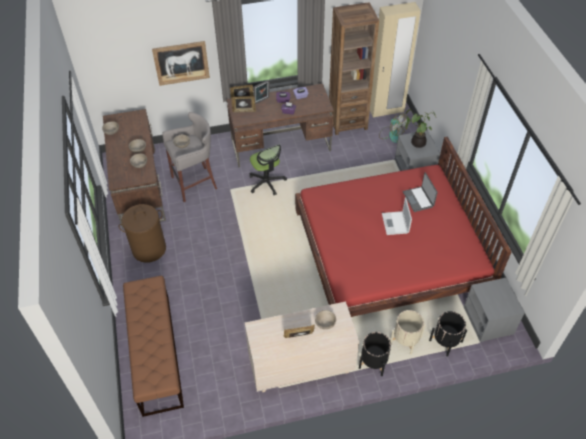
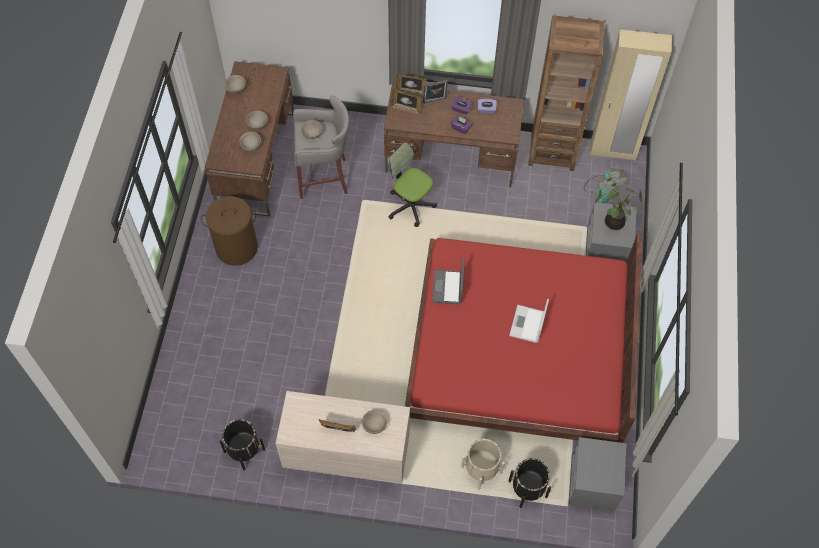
camera: 20 degrees right, 10 degrees up
(156, 352) = (196, 379): brown bench -> none
(181, 63) = (343, 27): picture -> none
(267, 182) = (410, 205): office chair -> office chair turned 135 degrees clockwise
(373, 362) = (431, 481): black planter -> black planter (244, 450)
(418, 199) = (573, 302): laptop -> laptop (448, 287)

